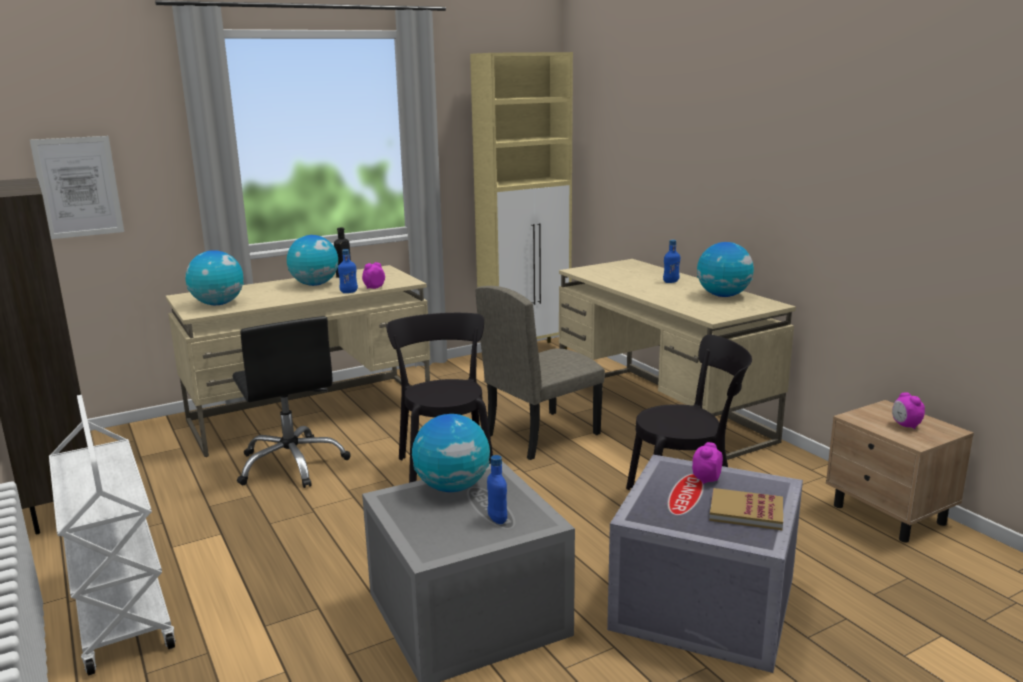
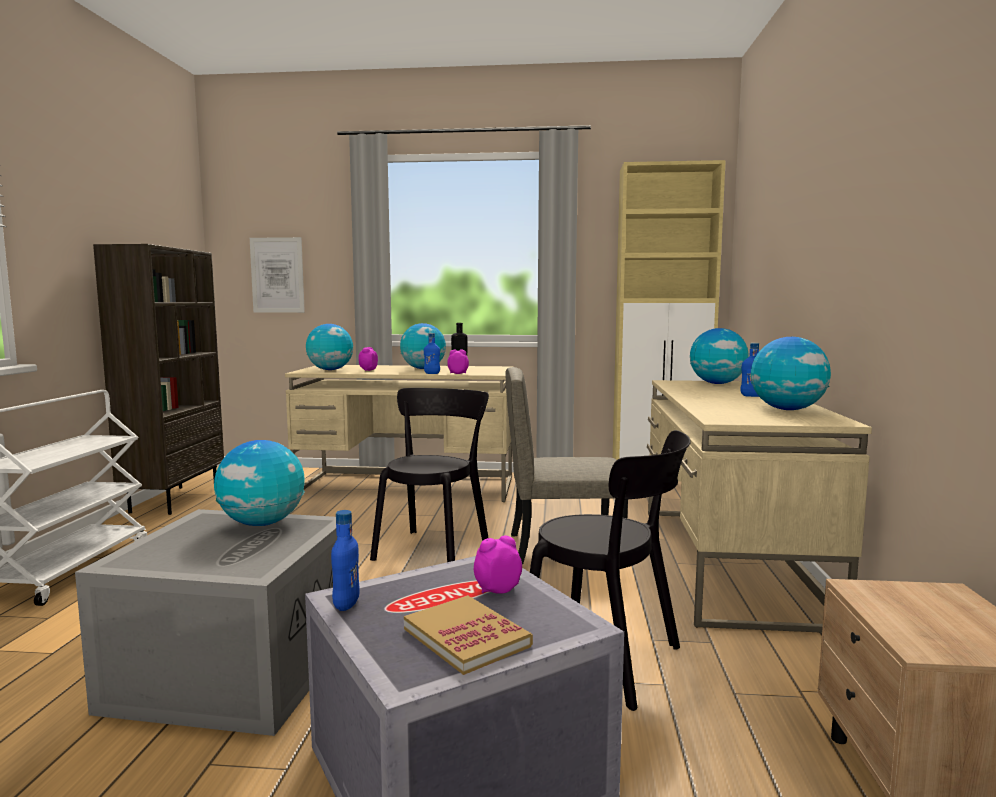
camera: 35 degrees right, 10 degrees down
(292, 464) = (333, 515): black office chair -> none
(497, 519) = (229, 556): blue bottle -> blue bottle (346, 604)
(615, 267) = (717, 383): none -> globe
(905, 425) = (941, 622): alarm clock -> alarm clock (368, 370)

